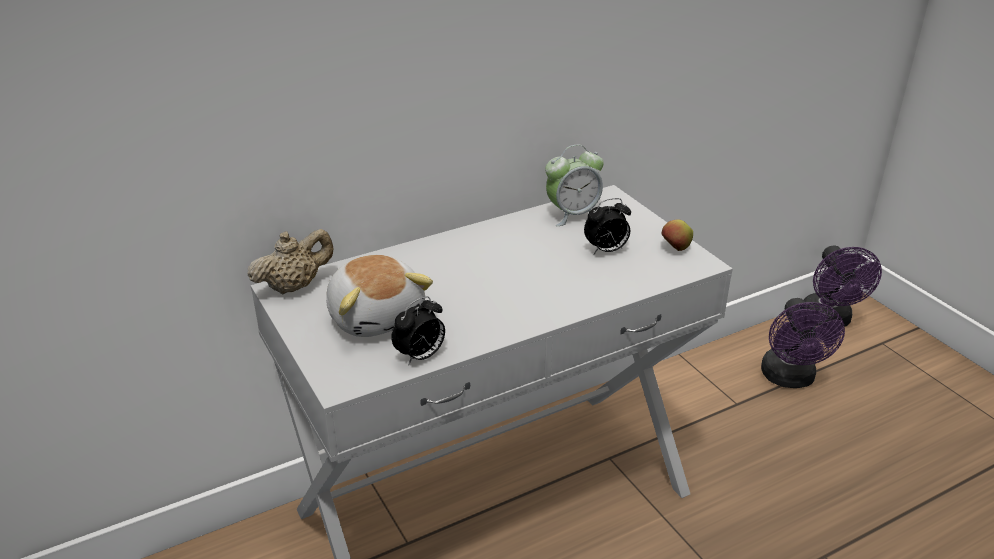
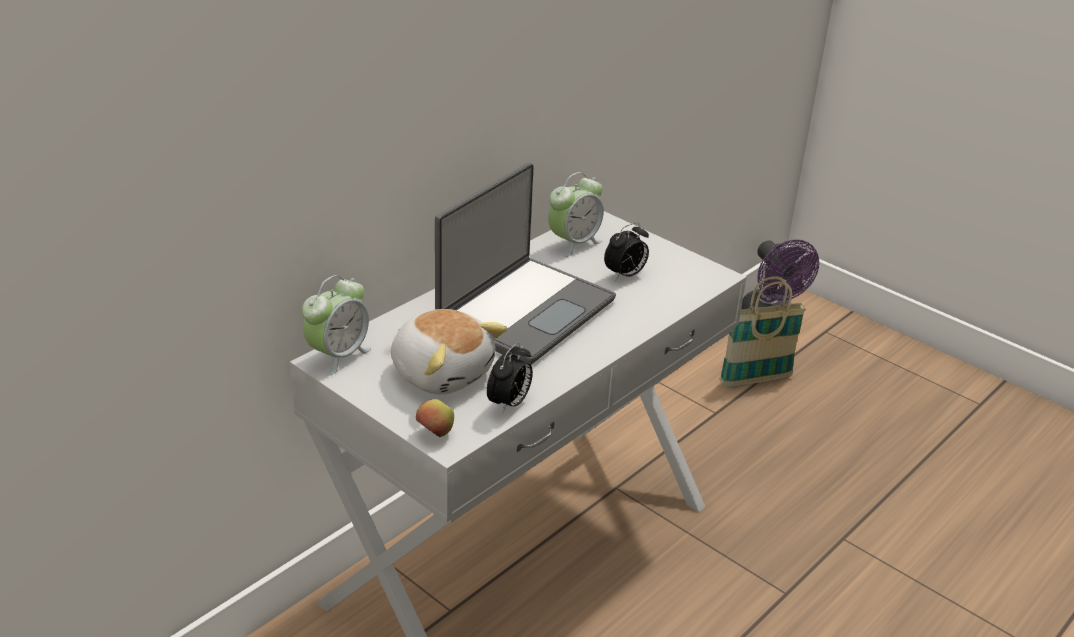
camera: 20 degrees left, 0 degrees up
(294, 286) = (338, 355): beige teapot -> alarm clock
(488, 270) = (524, 311): none -> laptop
(675, 248) = (687, 264): apple -> apple (435, 433)
(790, 379) = (755, 380): purple fan -> basket

